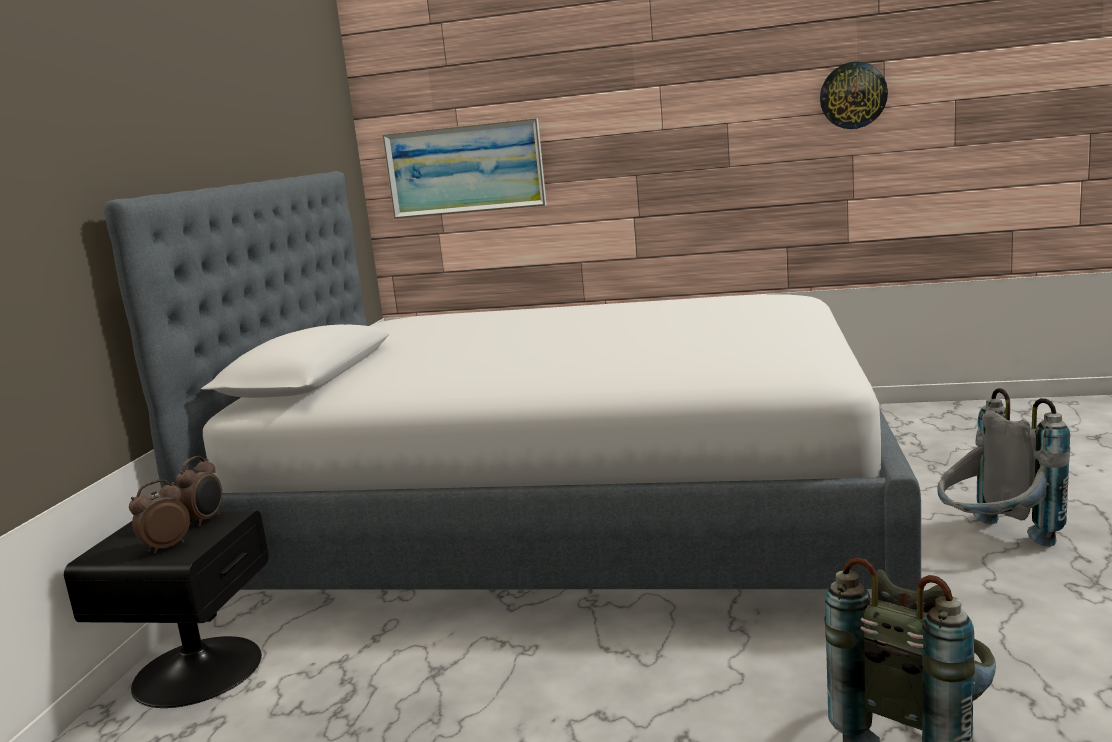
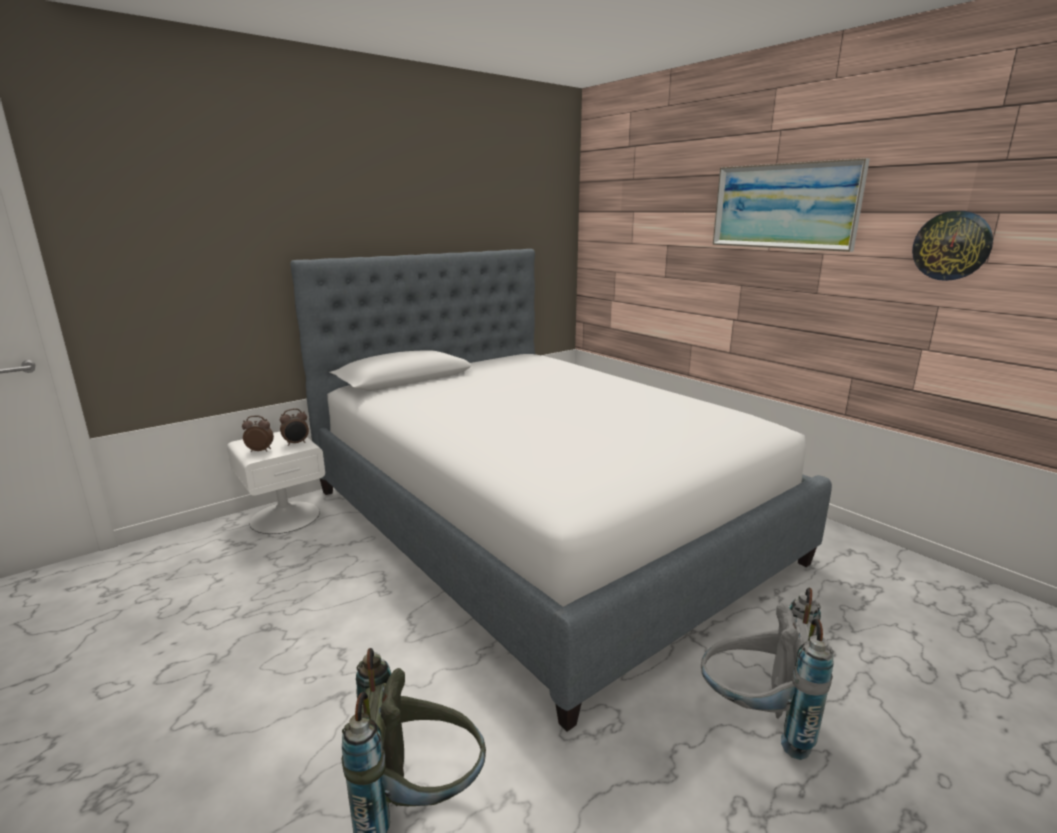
camera: 40 degrees right, 5 degrees up
(196, 670) = (284, 516): black nightstand -> white nightstand
(465, 169) = (631, 258): picture -> picture (784, 206)

